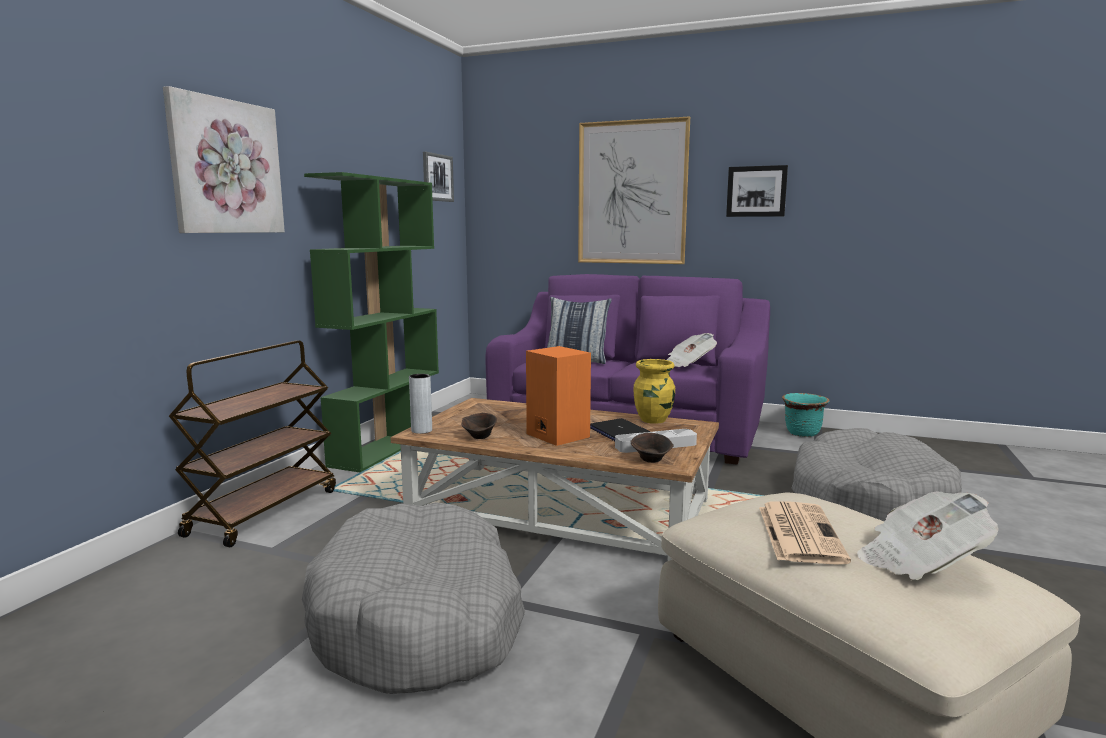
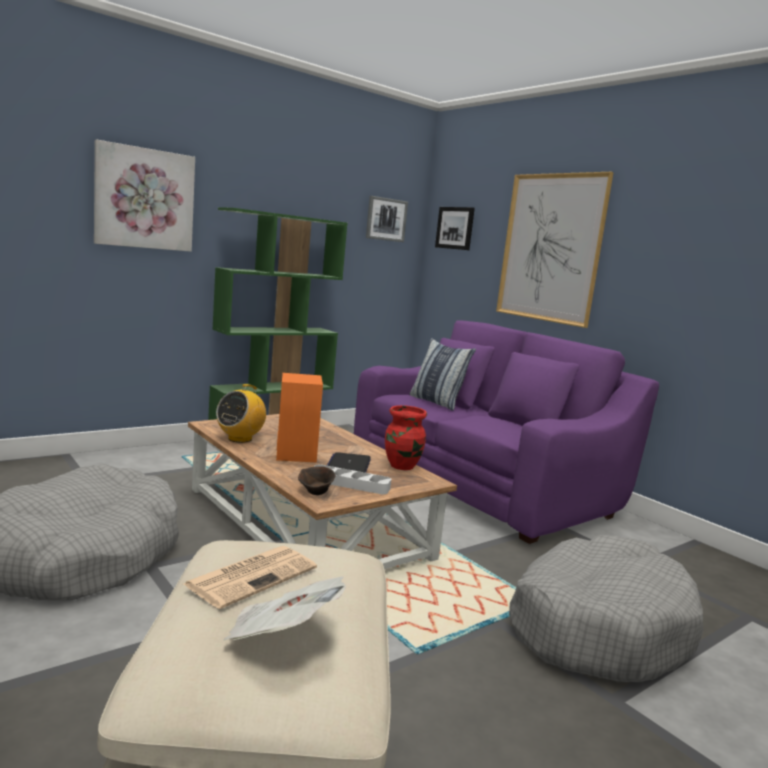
camera: 30 degrees right, 0 degrees up
(264, 511) = (124, 457): brown cart -> none
(421, 430) = (216, 423): grey vase -> none
(480, 437) = (240, 438): brown bowl -> radio
(653, 420) = (402, 466): yellow vase -> red vase
(687, 364) = (513, 428): newspaper -> none
(756, 191) = (668, 257): picture -> picture (455, 228)
(802, 433) = (664, 541): turquoise planter -> none

